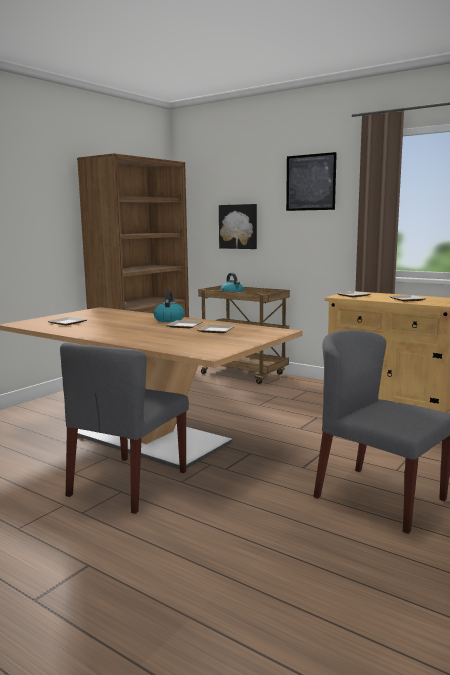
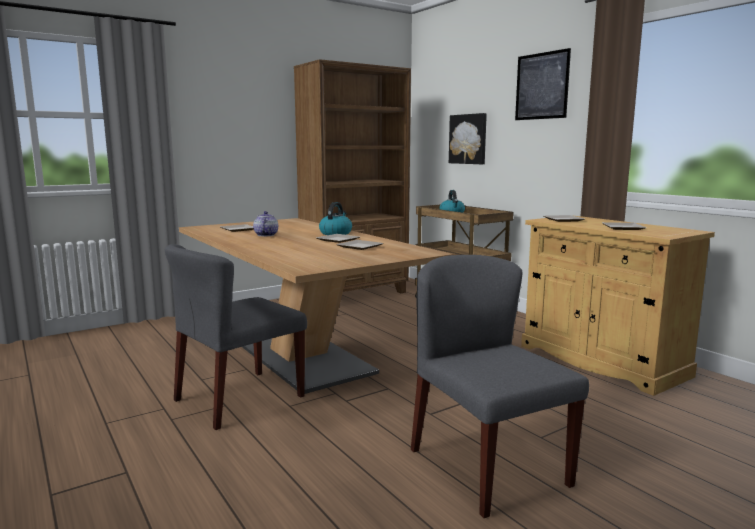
camera: 20 degrees right, 0 degrees up
(107, 326) = (266, 235): none -> teapot

